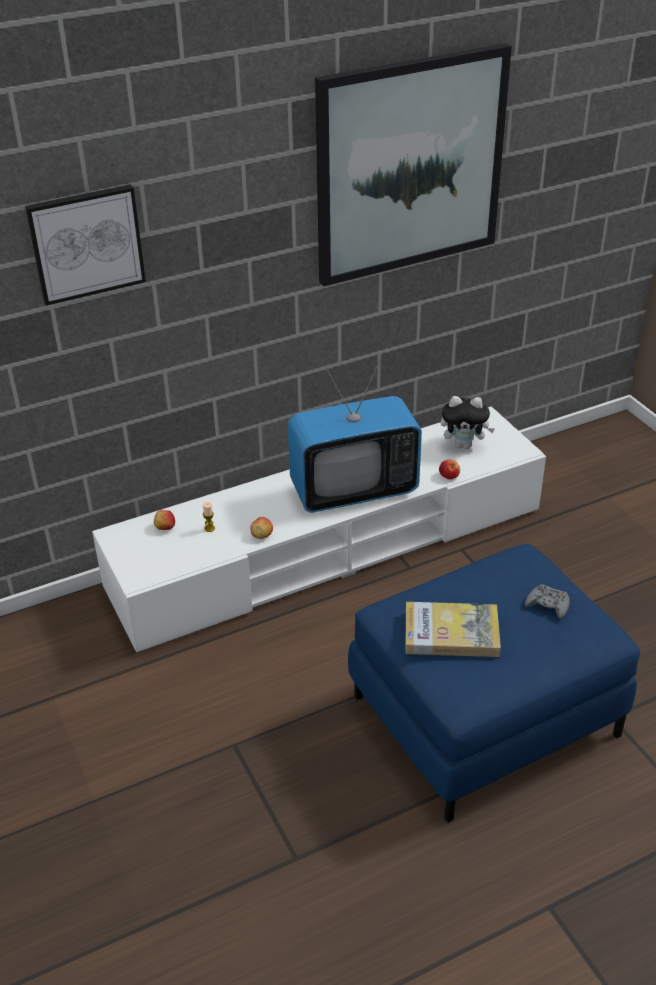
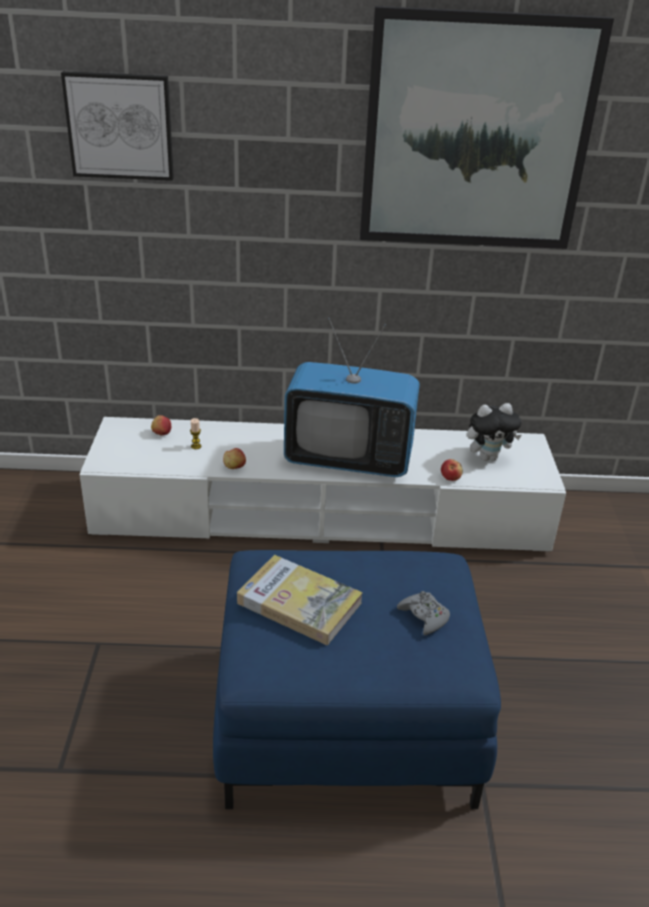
camera: 25 degrees right, 5 degrees down
(464, 445) = (488, 457): plush toy -> plush toy turned 45 degrees counterclockwise

